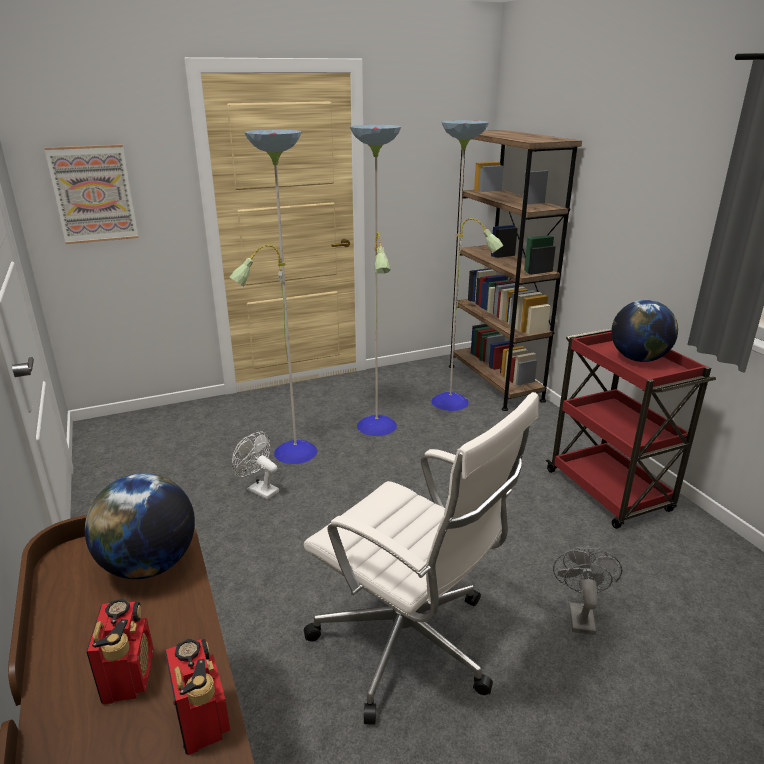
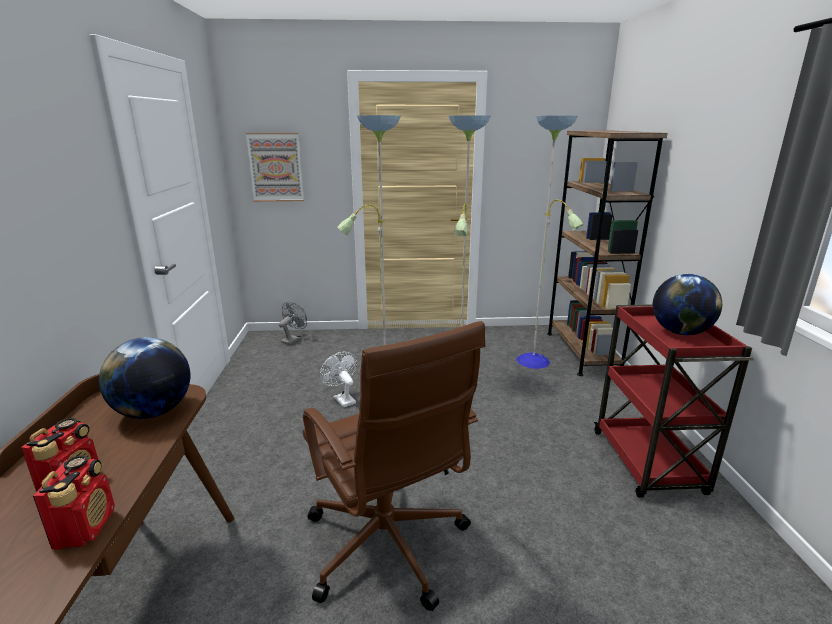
camera: 20 degrees right, 5 degrees down
(409, 645) = (387, 547): white office chair -> brown office chair
(580, 614) = (560, 566): grey fan -> grey fan (293, 339)

